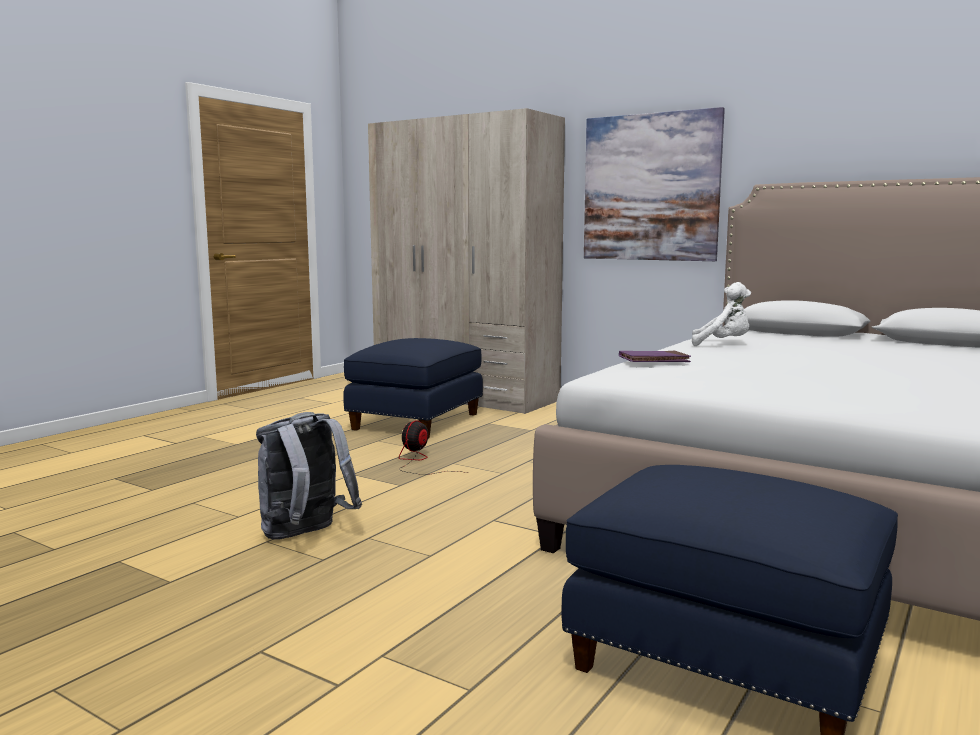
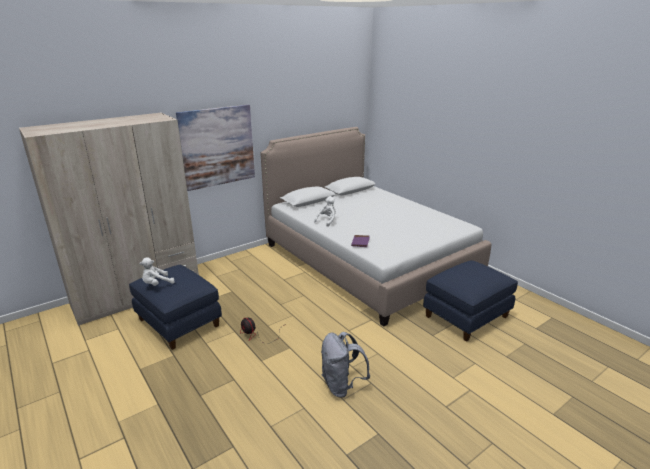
camera: 70 degrees left, 15 degrees up
(396, 338) = (157, 284): none -> white plush toy

